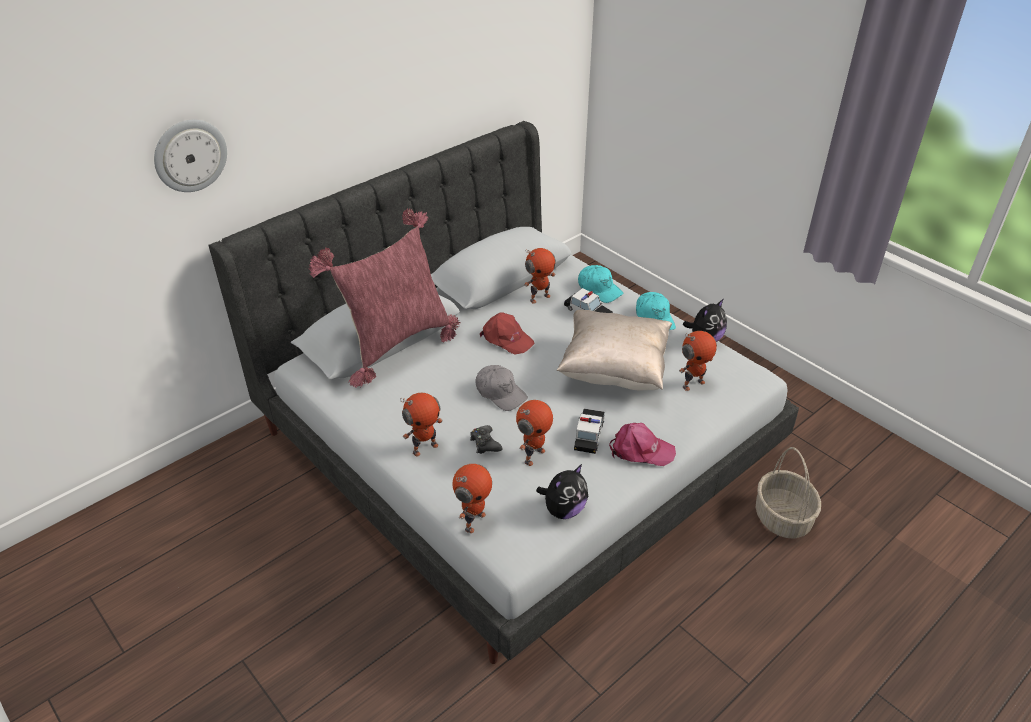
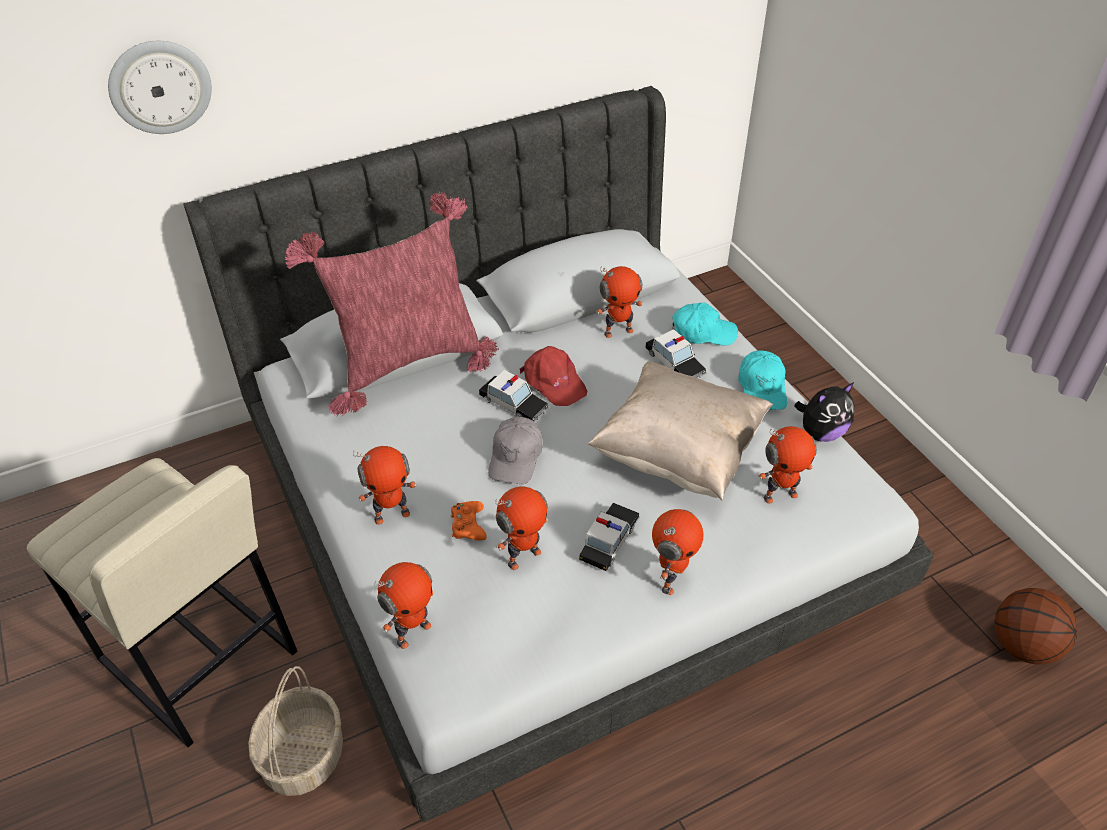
camera: 15 degrees right, 5 degrees up
(280, 598) = (201, 658): none -> beige chair
(484, 358) = (513, 404): none -> toy car
(485, 443) = (468, 525): black game controller -> orange game controller
(500, 393) = (516, 457): grey cap -> grey cap turned 45 degrees clockwise
(563, 510) = (535, 643): plush toy -> none
(599, 289) = (702, 333): turquoise cap -> turquoise cap turned 60 degrees counterclockwise
(640, 450) = (670, 579): pink cap -> toy robot
(781, 517) = (875, 698): basket -> basket (303, 755)
(863, 463) = (1022, 645): none -> basketball

